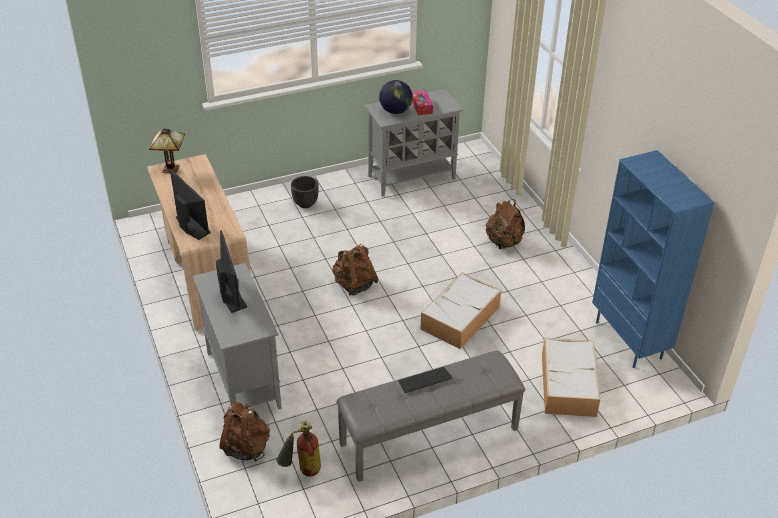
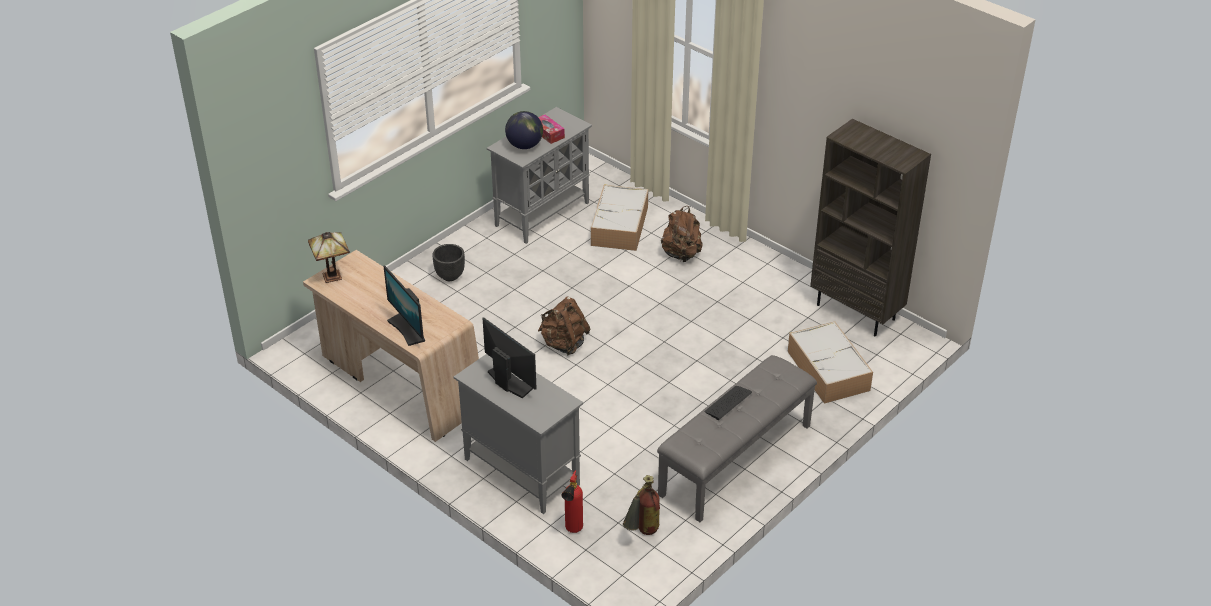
camera: 25 degrees left, 0 degrees up
(191, 227) = (407, 329): monitor -> monitor turned 150 degrees counterclockwise
(246, 447) = (572, 531): brown backpack -> fire extinguisher
(460, 318) = (690, 343): storage box -> storage box (620, 226)
(629, 340) = (856, 312): blue bookcase -> brown bookcase

